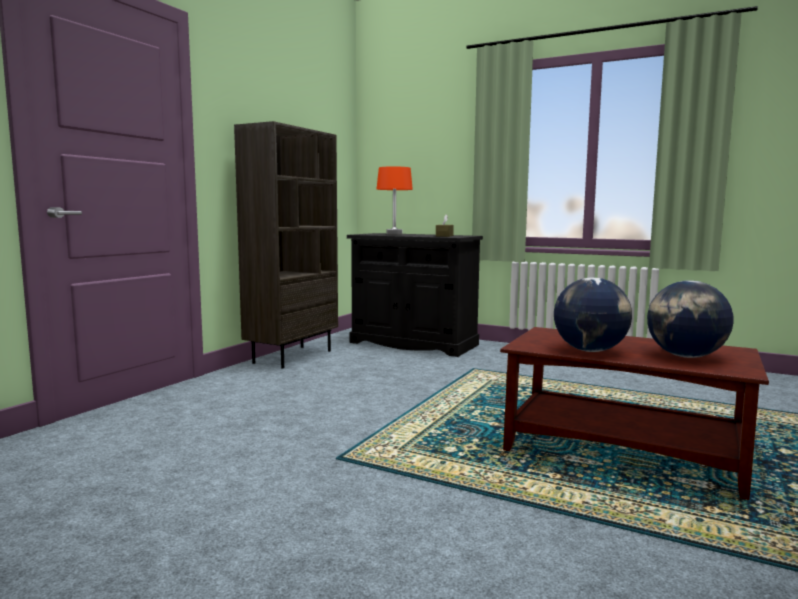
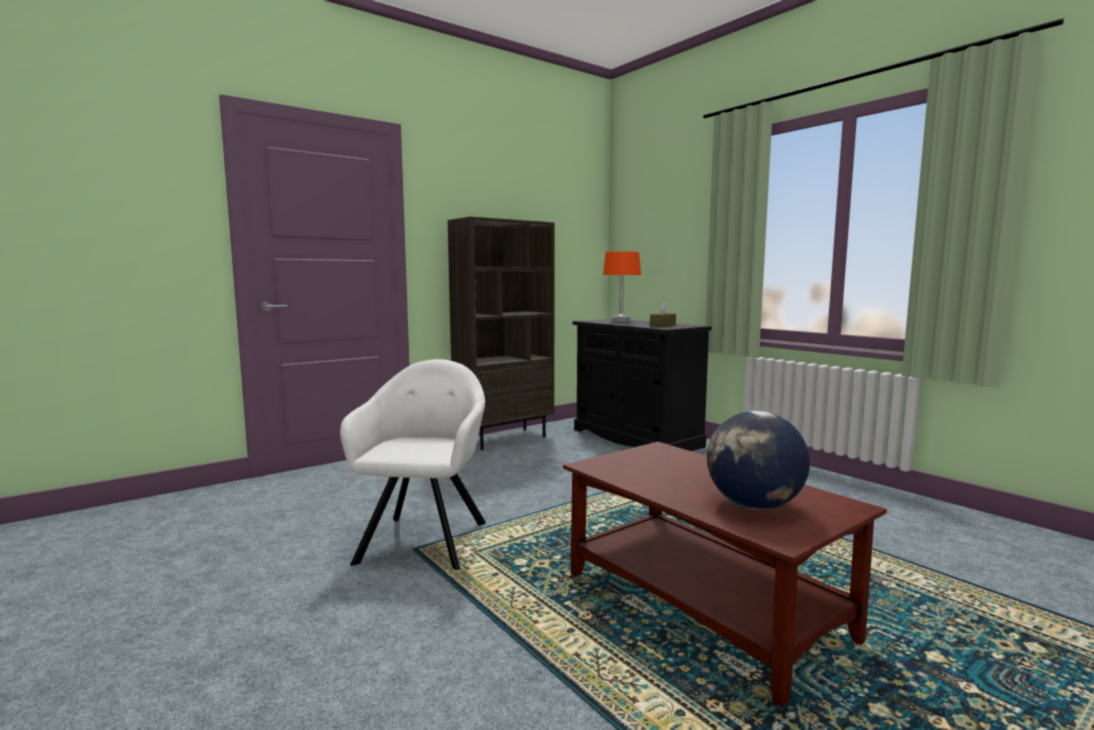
camera: 25 degrees right, 0 degrees up
(336, 448) = (425, 539): none -> white armchair
(590, 351) = (652, 481): globe -> none

